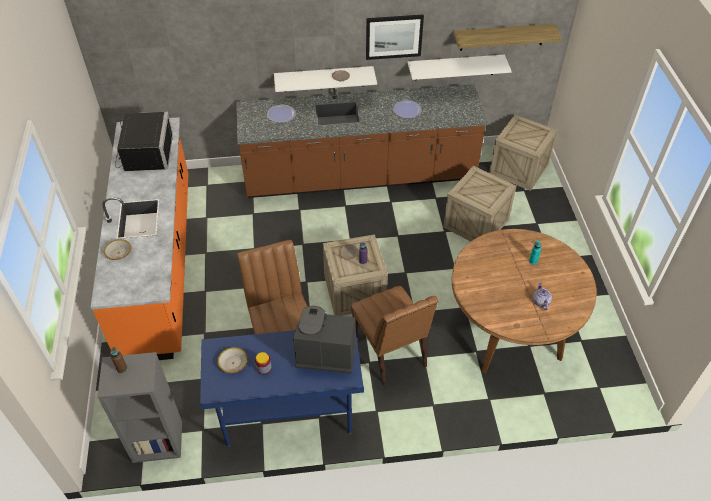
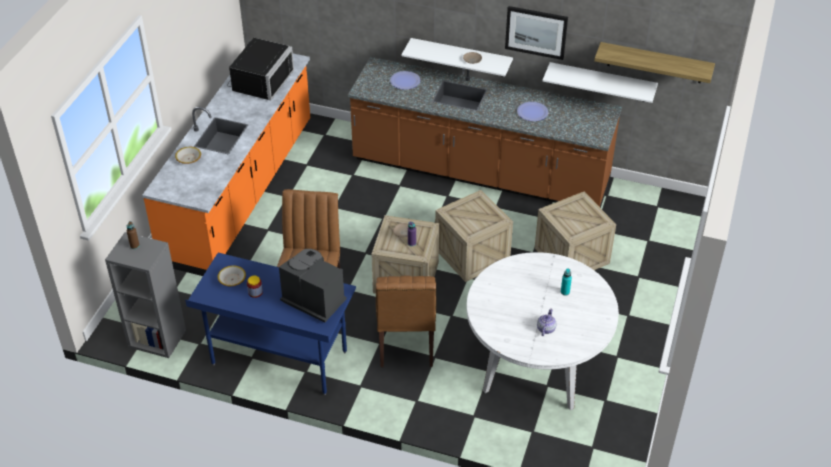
camera: 25 degrees right, 5 degrees down
(509, 332) = (535, 366): brown dining table -> white dining table
(518, 169) = (657, 217): crate -> crate (472, 254)

